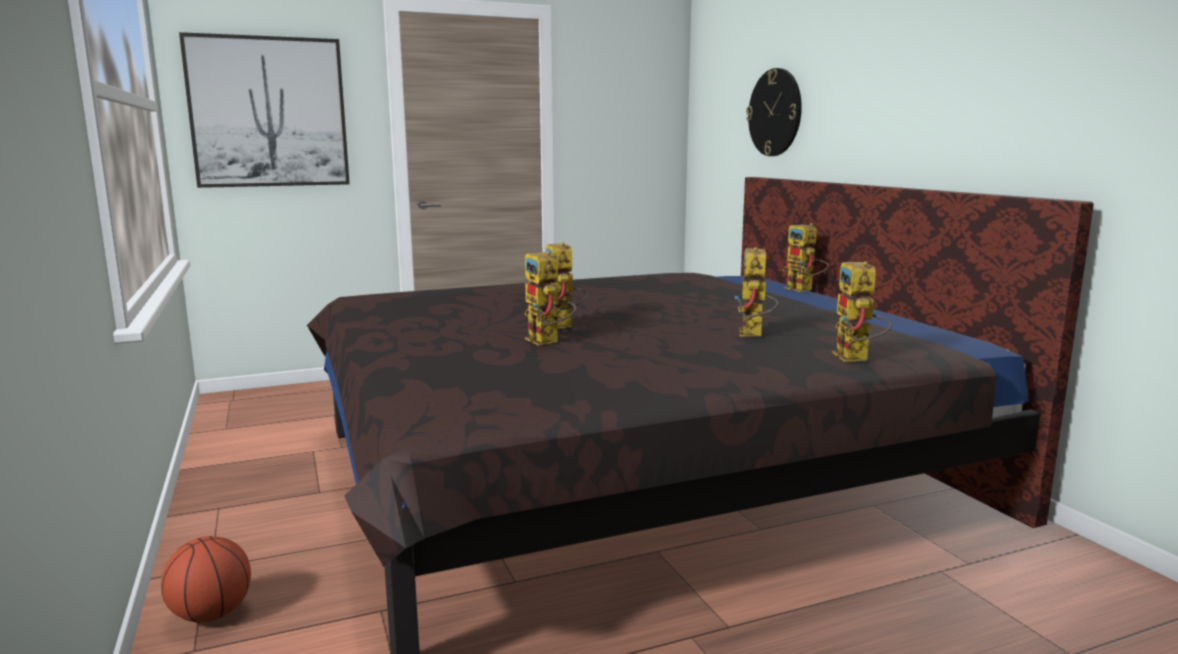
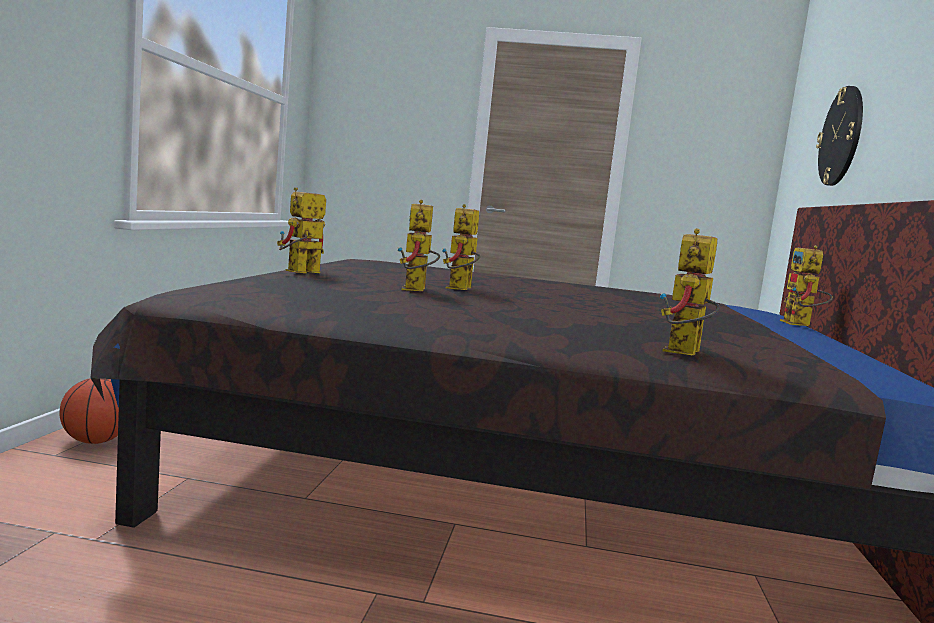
camera: 30 degrees right, 5 degrees down
(269, 112) = (381, 119): picture -> none
(754, 335) = (623, 324): toy robot -> toy robot (298, 272)

